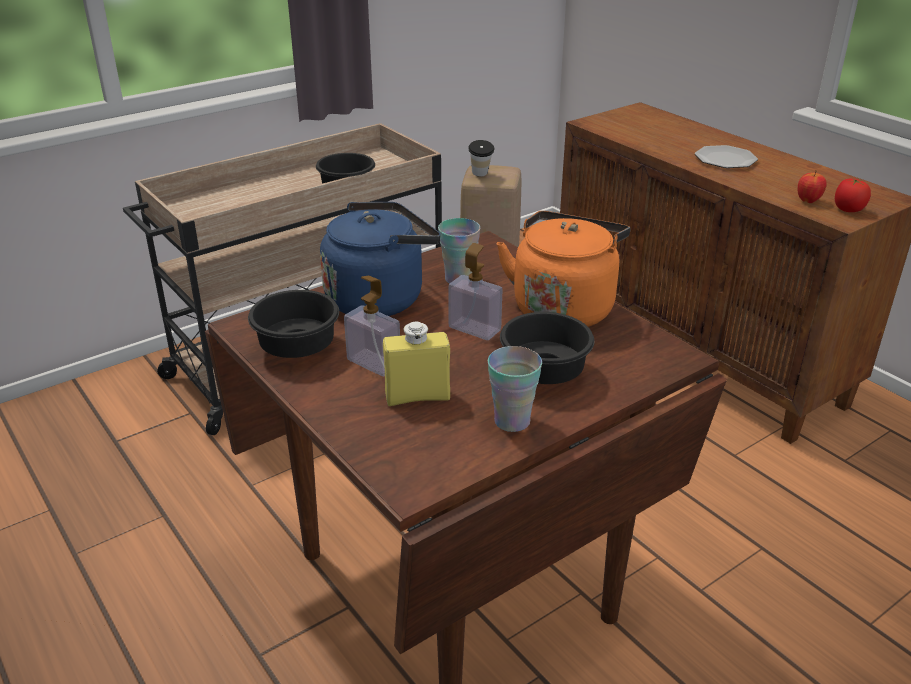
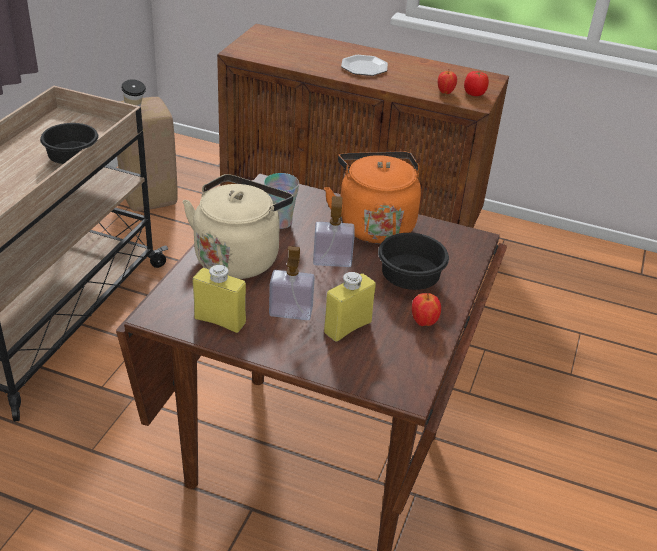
camera: 35 degrees left, 5 degrees up
(294, 348) = (220, 320): black bowl -> yellow bottle
(379, 298) = (239, 257): blue kettle -> beige kettle
(512, 421) = (424, 322): cup -> apple

